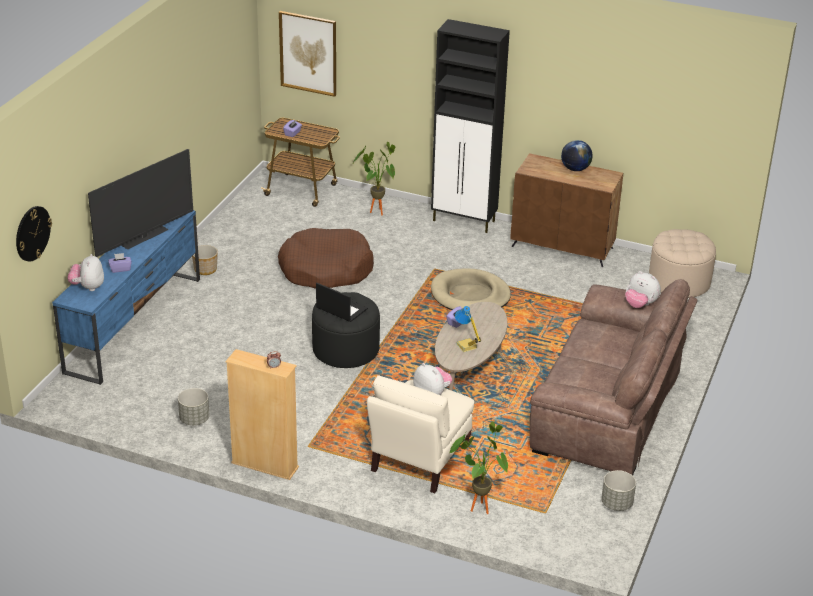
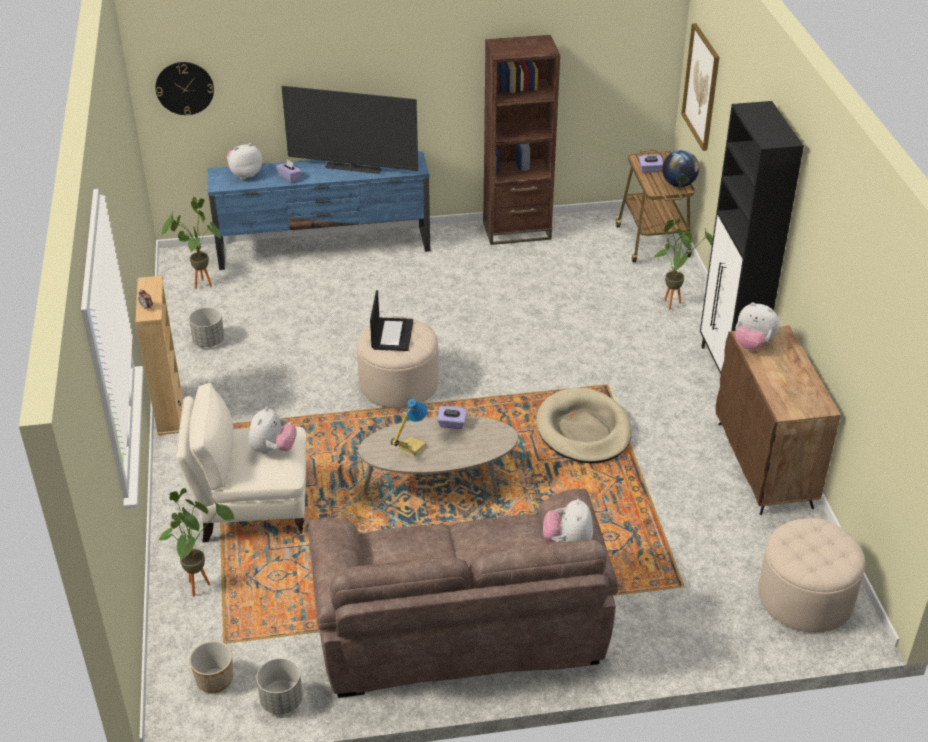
camera: 60 degrees right, 5 degrees up
(107, 400) = (199, 283): none -> potted plant
(205, 270) = (448, 247): planter -> planter (214, 679)
(220, 234) = (517, 230): none -> brown bookcase
(325, 269) = (526, 315): brown dog bed -> none
(345, 349) = (398, 384): black ottoman -> beige ottoman
(535, 171) = (753, 344): none -> plush toy
(575, 169) = (797, 373): globe -> globe (678, 184)

